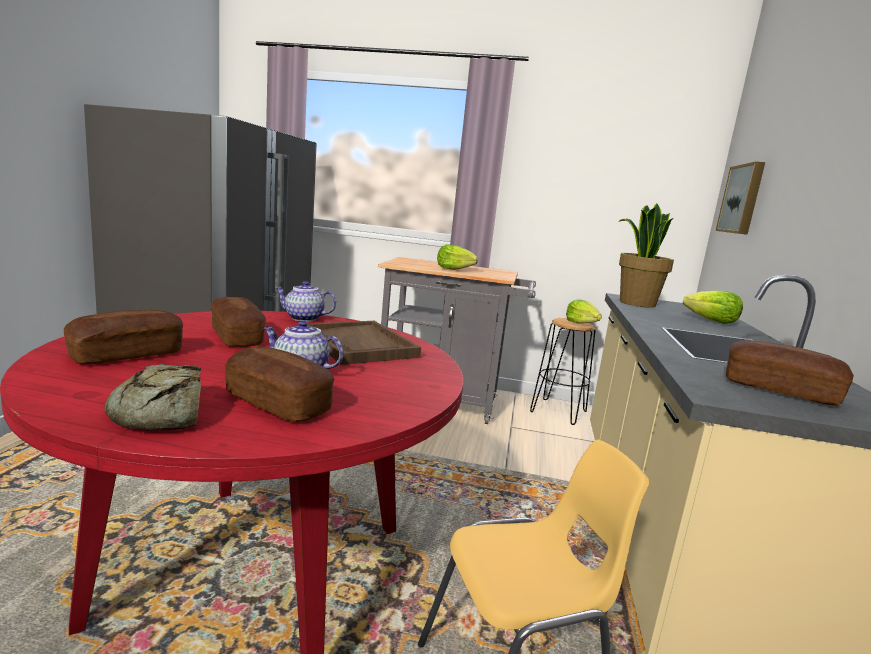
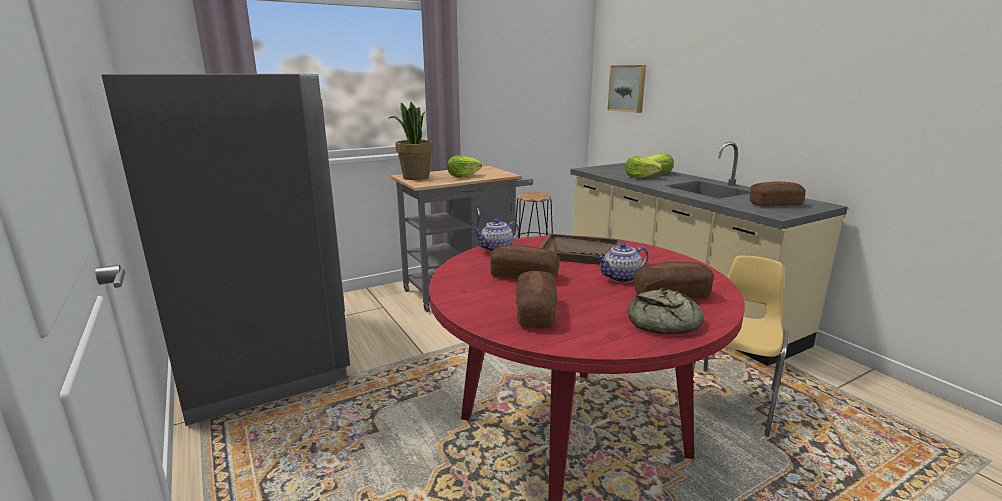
camera: 40 degrees left, 5 degrees up
(581, 323) = (539, 194): lettuce -> lettuce (640, 177)
(636, 303) = (604, 172): potted plant -> potted plant (415, 177)

